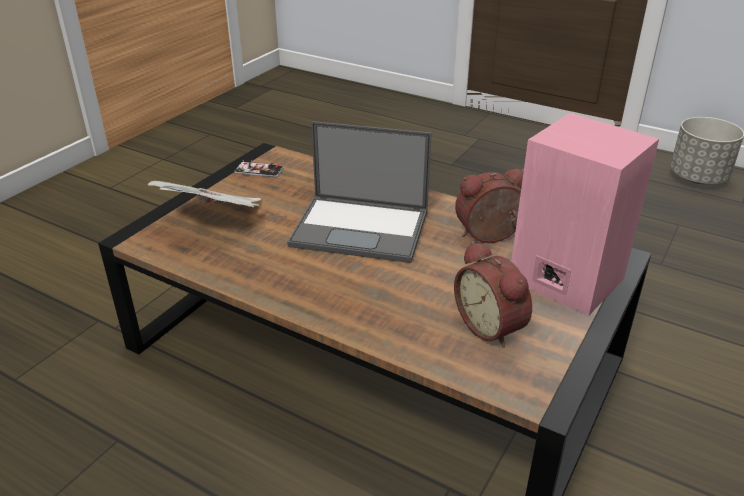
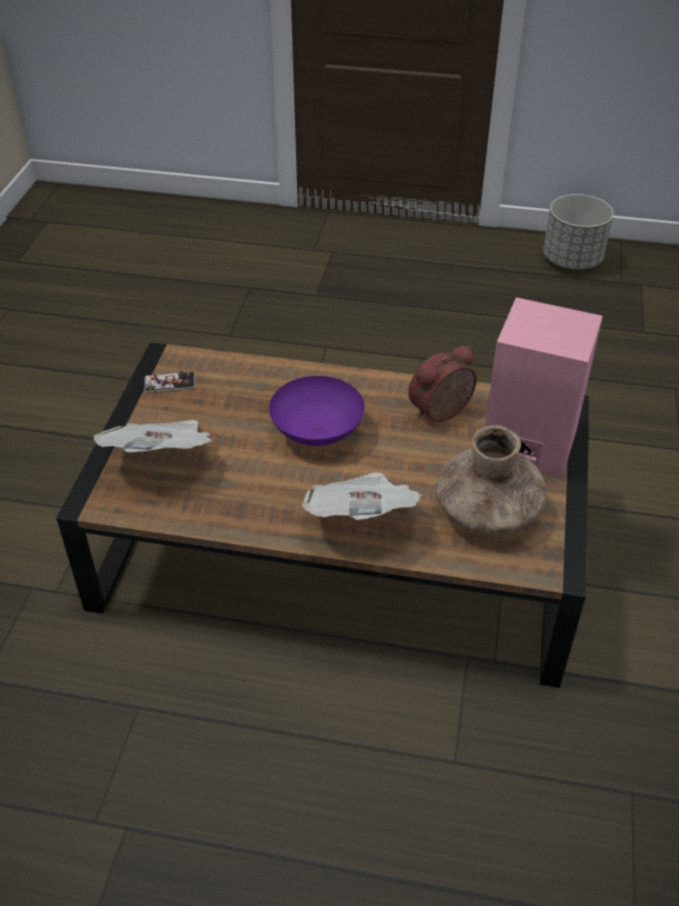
camera: 20 degrees left, 10 degrees up
(359, 302) = (361, 517): none -> newspaper
(362, 228) = (318, 432): laptop -> purple bowl
(492, 326) = (487, 510): alarm clock -> brown vase

